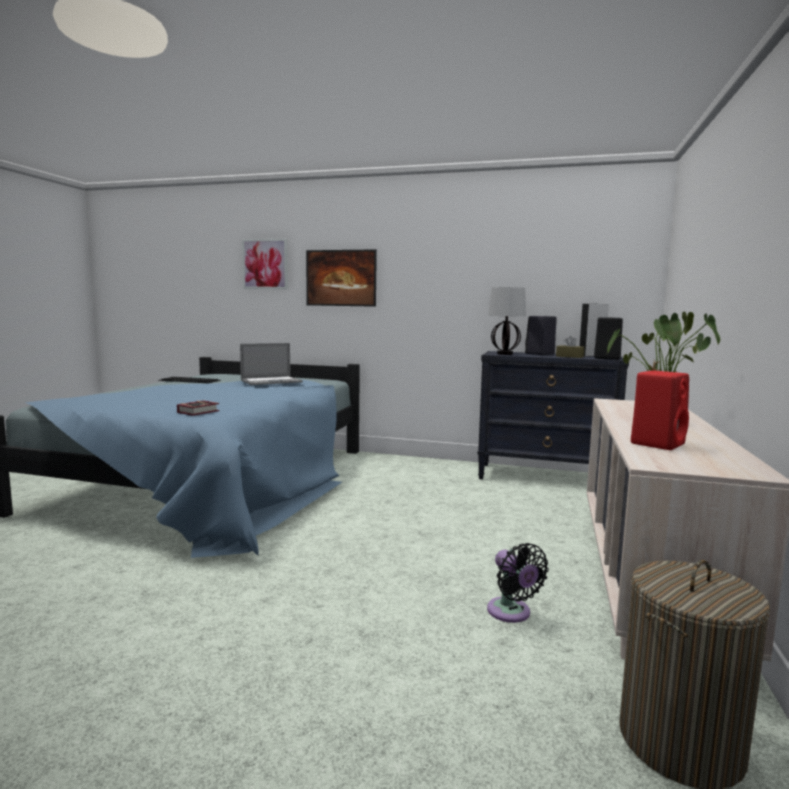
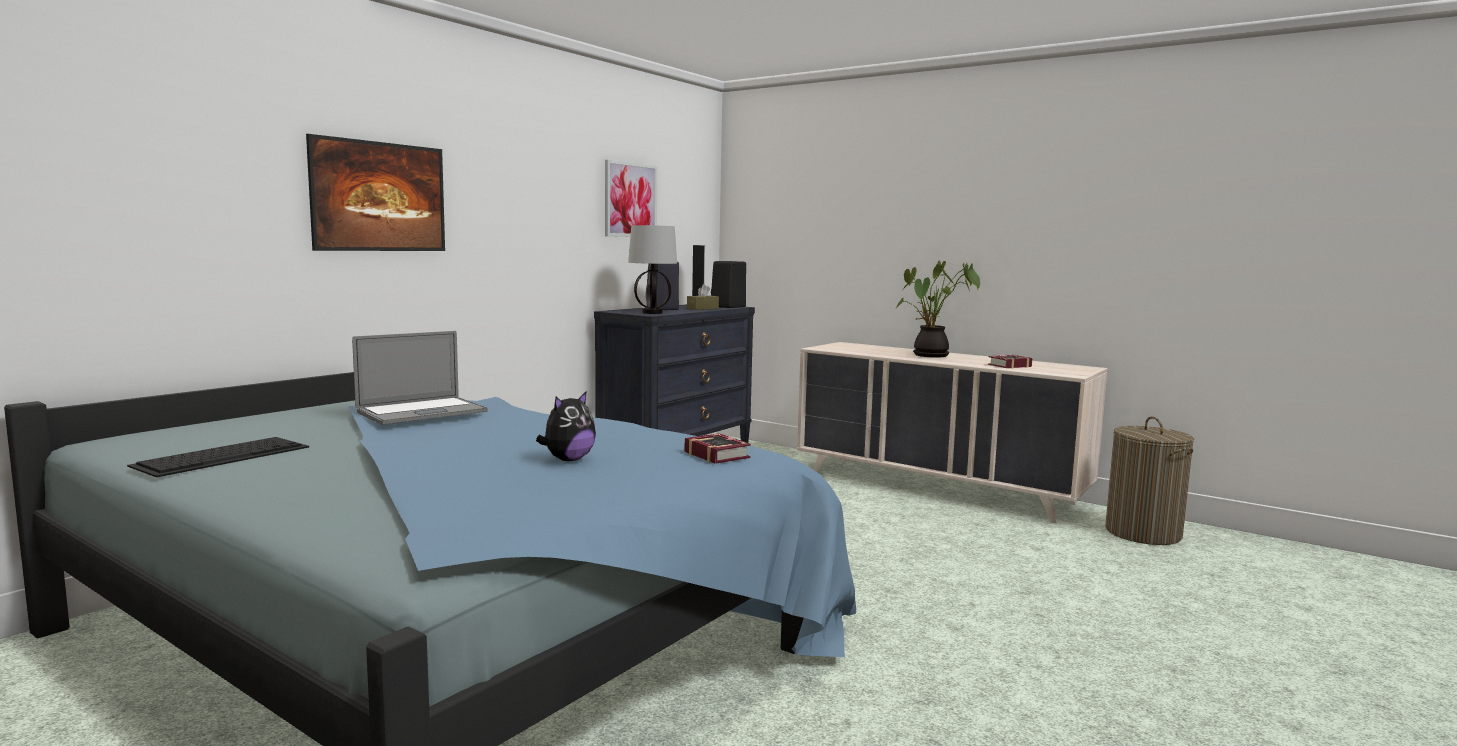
camera: 70 degrees left, 0 degrees up
(181, 399) = (568, 460): none -> plush toy
(265, 264) = (199, 153): picture -> picture (630, 200)
(271, 381) = (422, 412): laptop -> laptop turned 60 degrees clockwise
(511, 613) = (991, 537): black fan -> none
(657, 443) = (1007, 365): red speaker -> book

